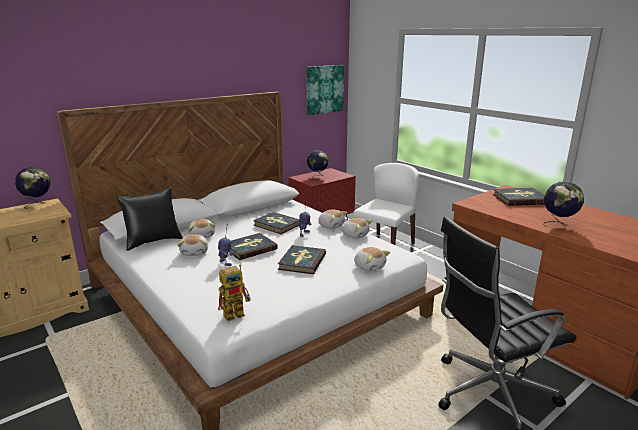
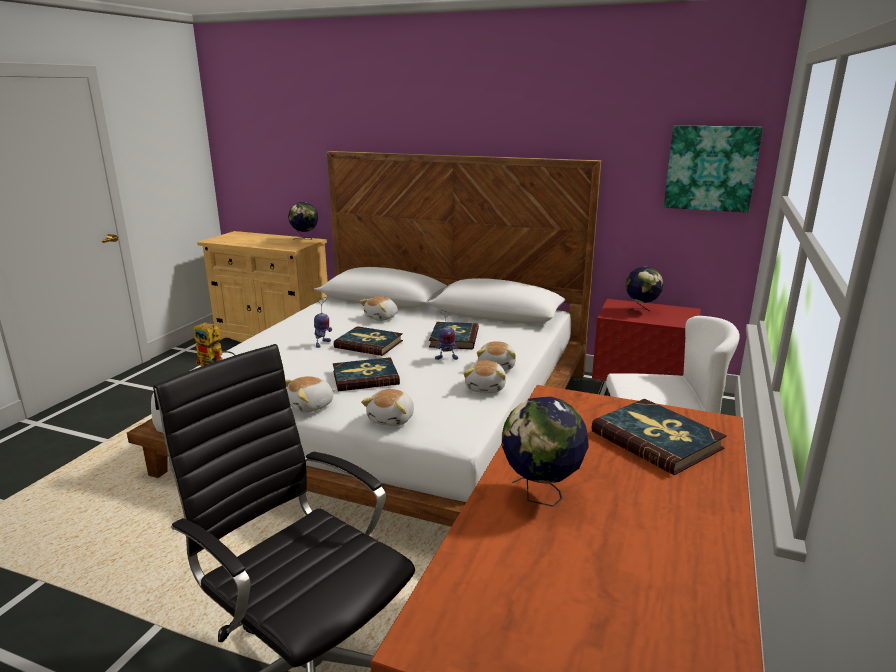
camera: 60 degrees right, 0 degrees up
(153, 241) = (346, 305): black pillow -> none
(195, 252) = (337, 326): plush toy -> plush toy (311, 406)

